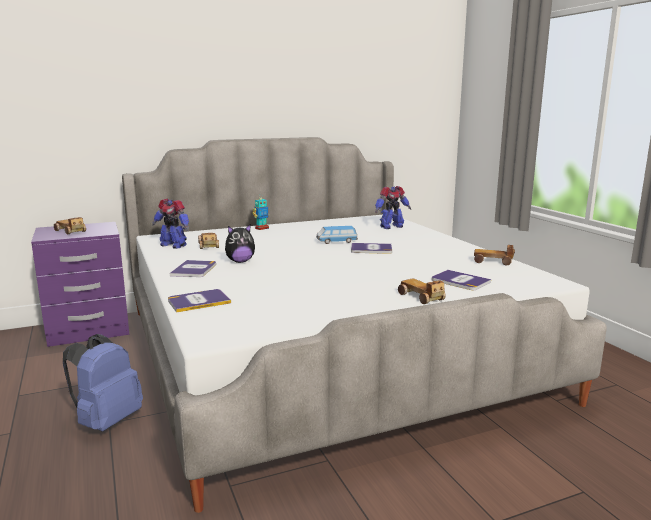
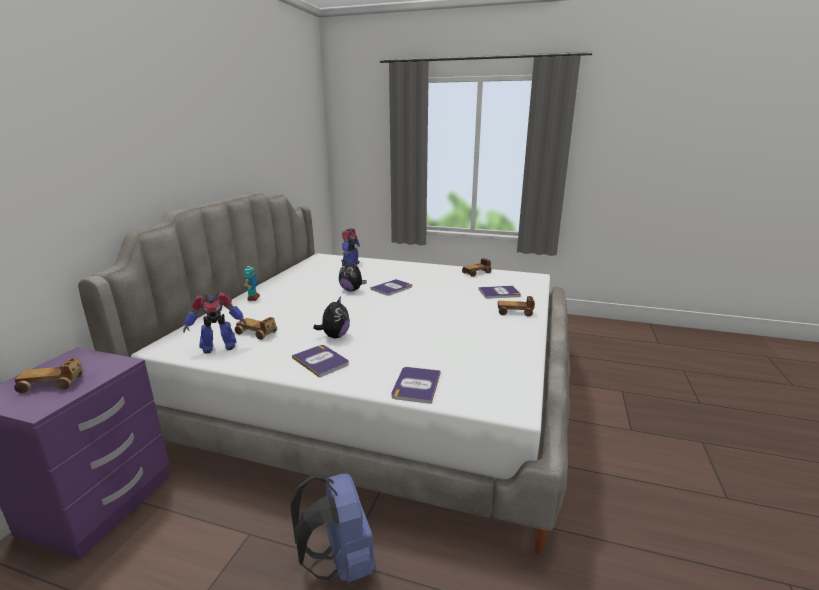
camera: 50 degrees left, 5 degrees up
(336, 242) = (352, 290): toy car -> plush toy

